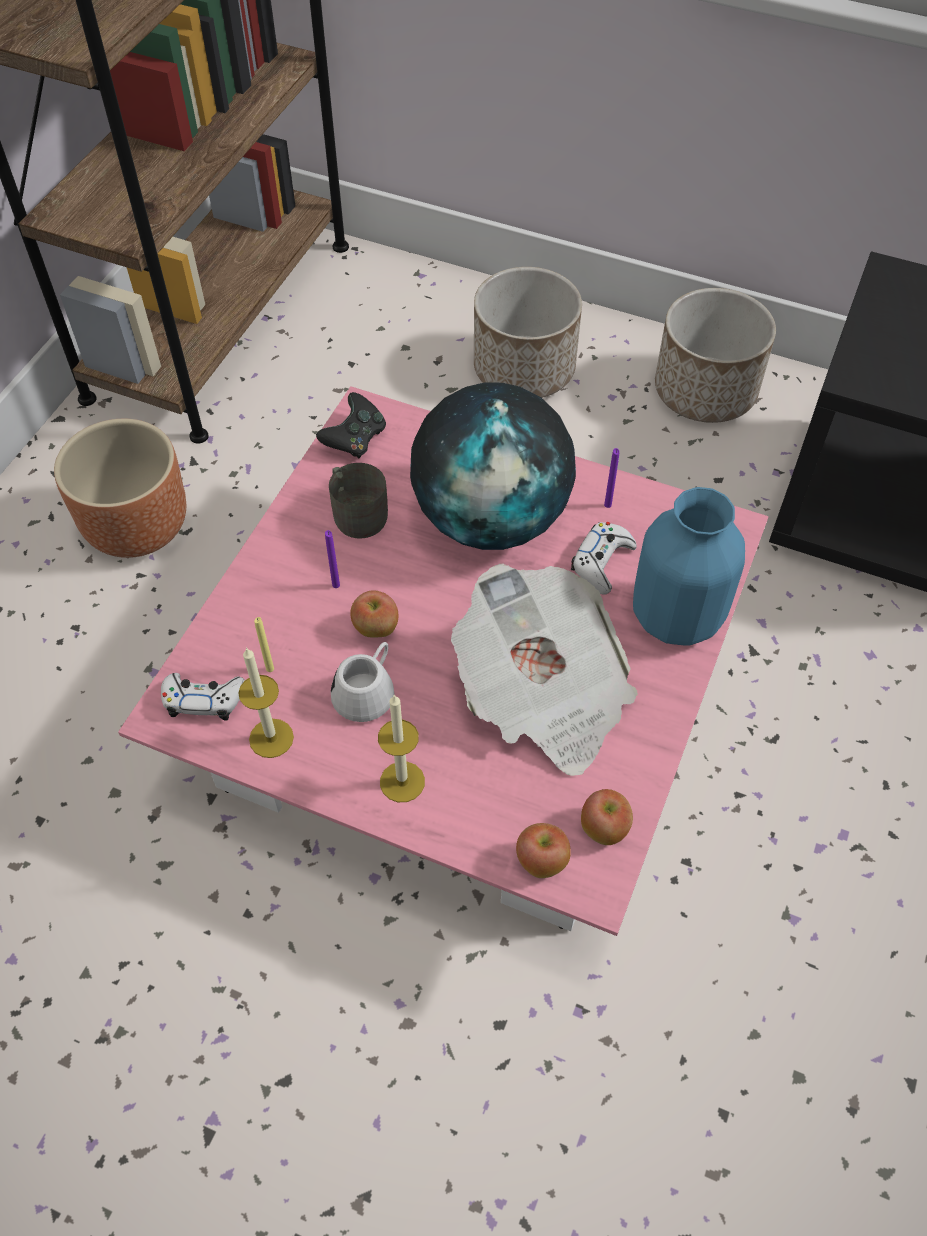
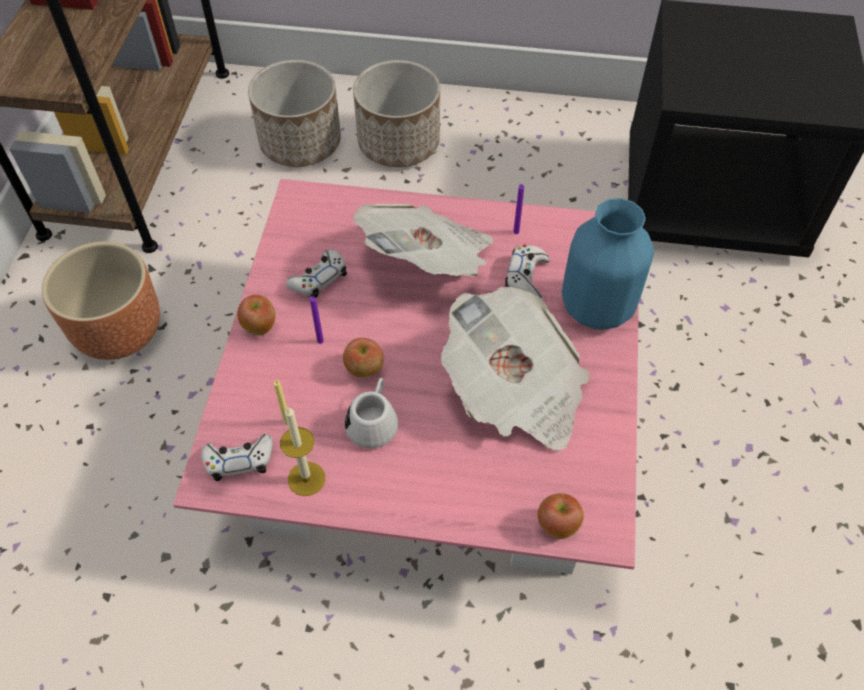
camera: 15 degrees left, 0 degrees up
(355, 440) = (298, 221): black game controller -> none
(357, 513) = (319, 279): grey mug -> white game controller
(402, 781) = (426, 488): candle -> none
(491, 519) = (429, 261): globe -> newspaper
(604, 828) = (597, 486): apple -> apple (260, 326)
(706, 391) = (542, 134): planter -> planter (301, 142)

